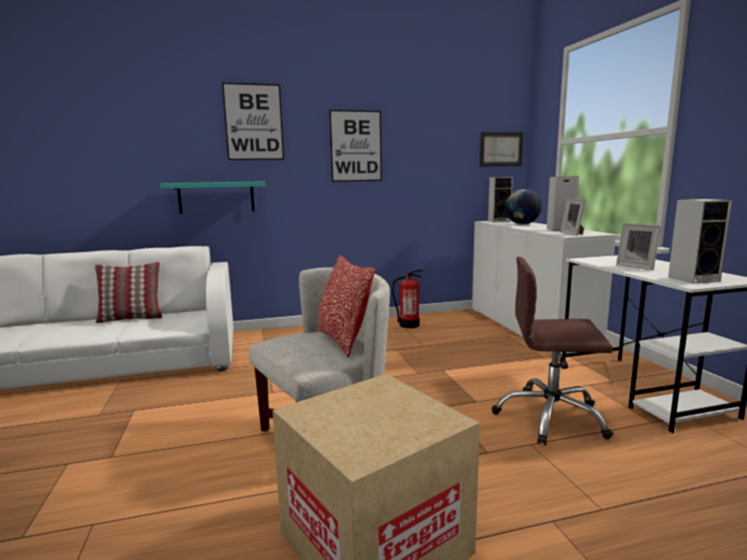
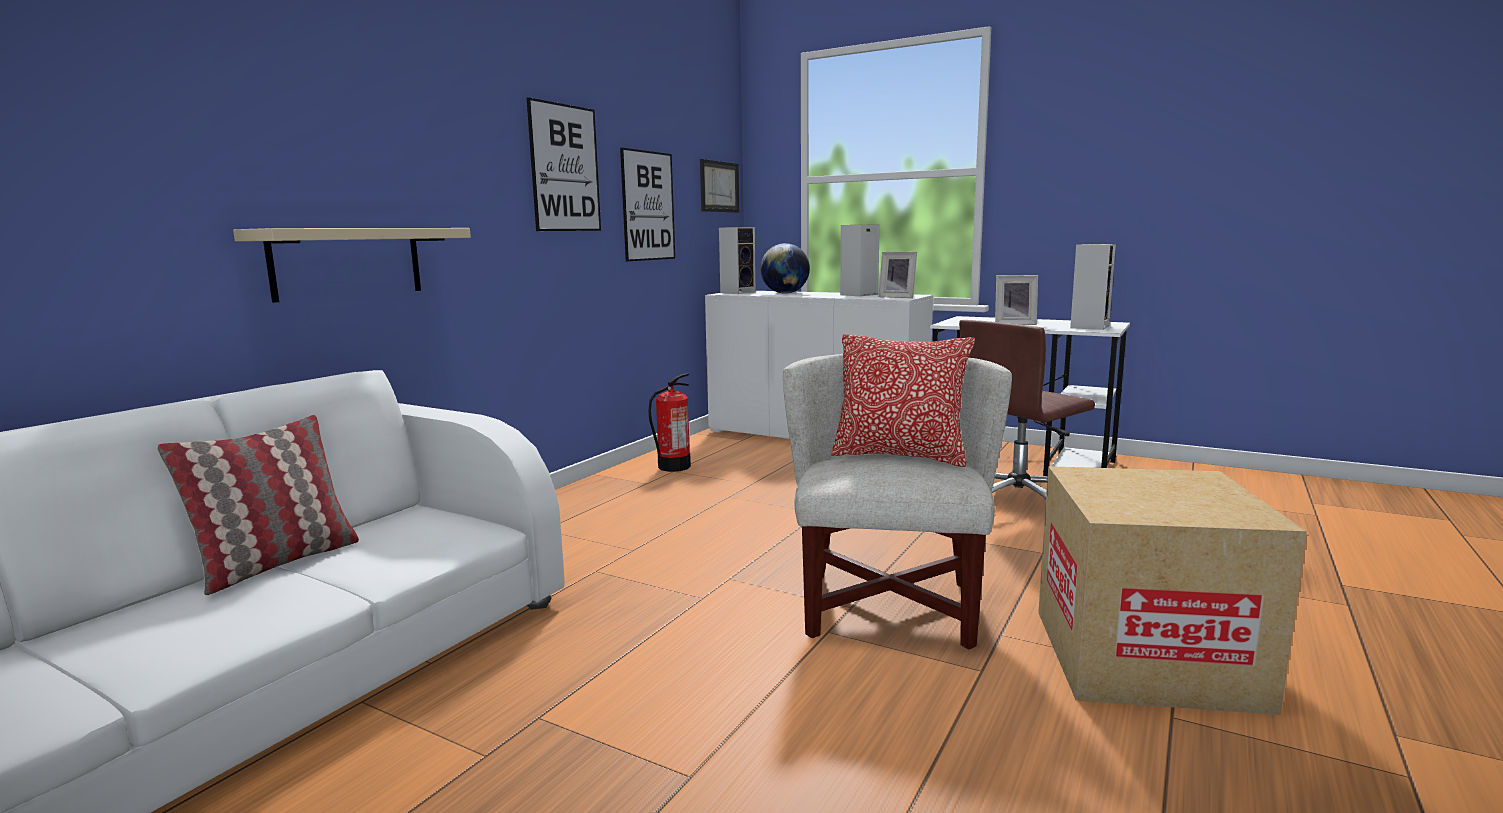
camera: 45 degrees left, 0 degrees up
(216, 197) = (348, 262): turquoise shelf -> beige shelf
(254, 122) = (410, 104): picture -> picture (648, 206)

